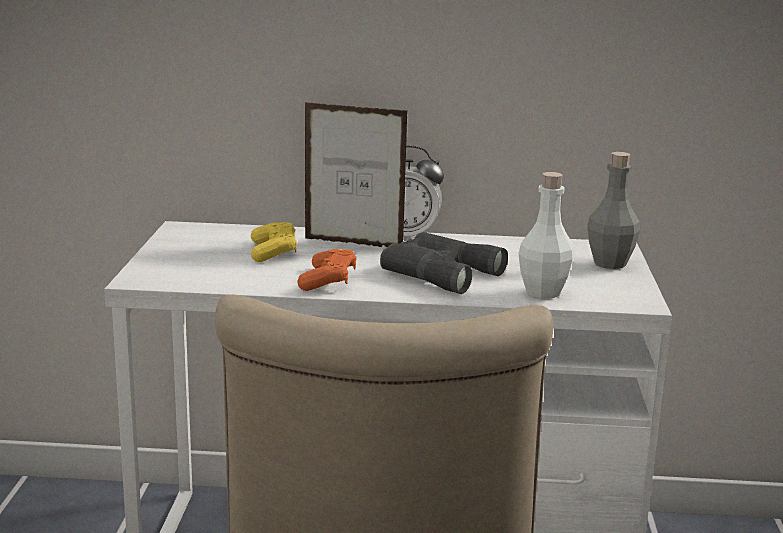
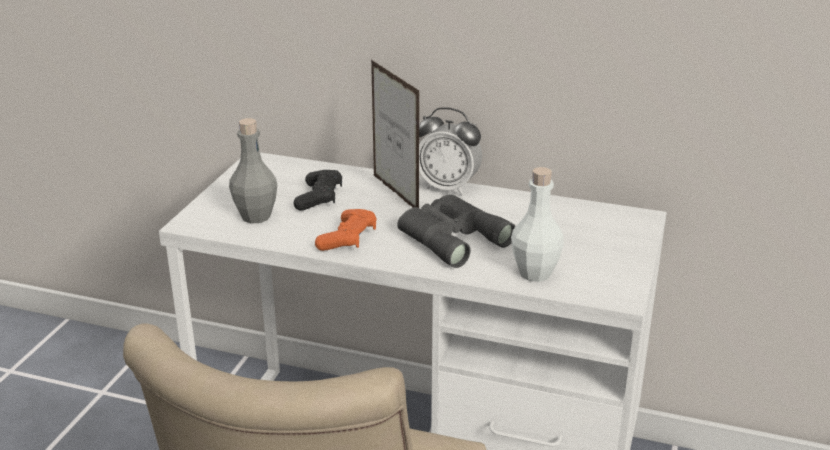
camera: 15 degrees right, 10 degrees up
(273, 252) = (319, 198): yellow game controller -> black game controller
(353, 244) = (395, 193): picture frame -> picture frame turned 150 degrees counterclockwise
(610, 263) = (621, 240): grey bottle -> grey bottle (256, 216)

